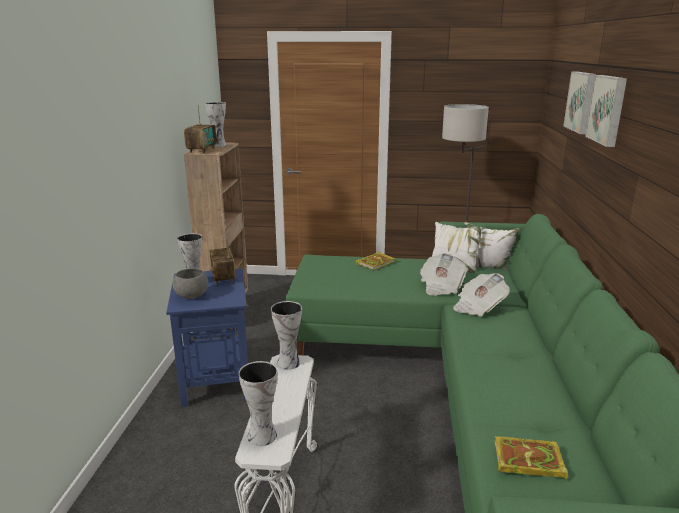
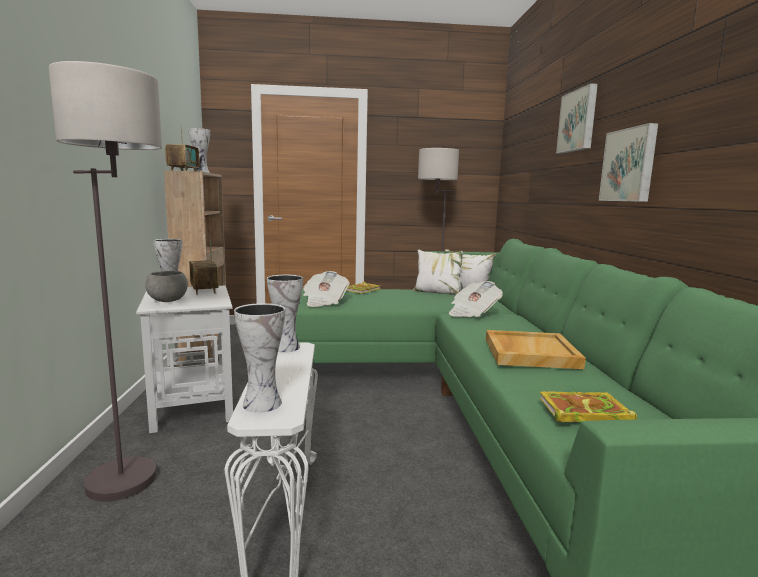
camera: 10 degrees left, 10 degrees down
(171, 461) = (134, 487): none -> grey floor lamp
(216, 379) = (192, 406): blue side table -> white side table
(441, 287) = (430, 303): newspaper -> newspaper (324, 302)
(512, 375) = (529, 352): none -> beige tray
(582, 102) = (546, 131): picture -> picture (630, 165)

